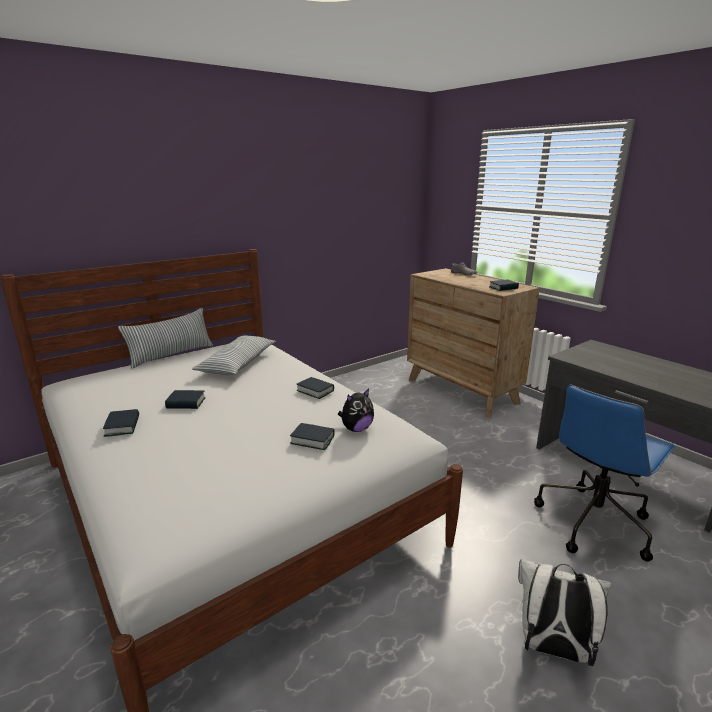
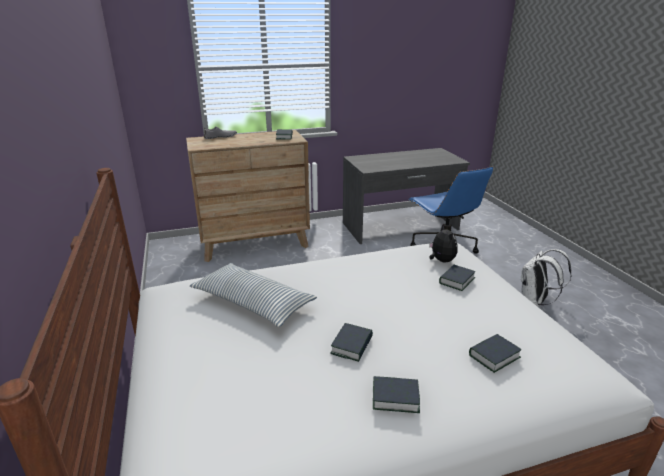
camera: 70 degrees left, 5 degrees up
(171, 355) = (150, 361): pillow -> none
(315, 391) = (362, 266): book -> book (494, 356)

